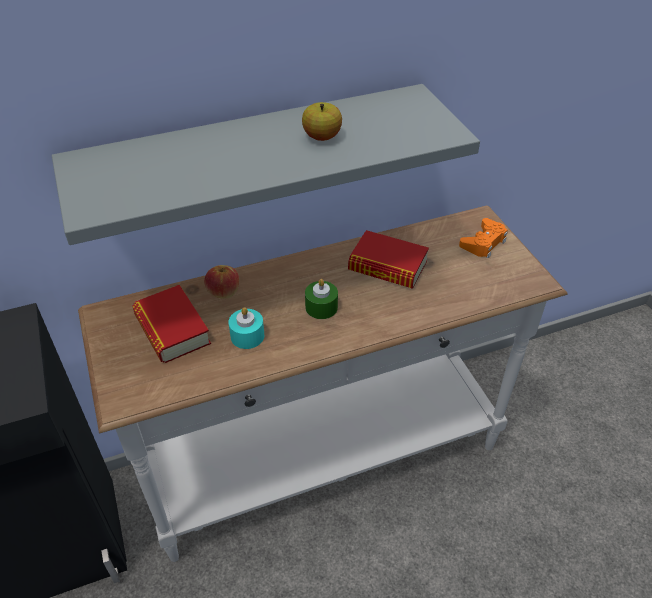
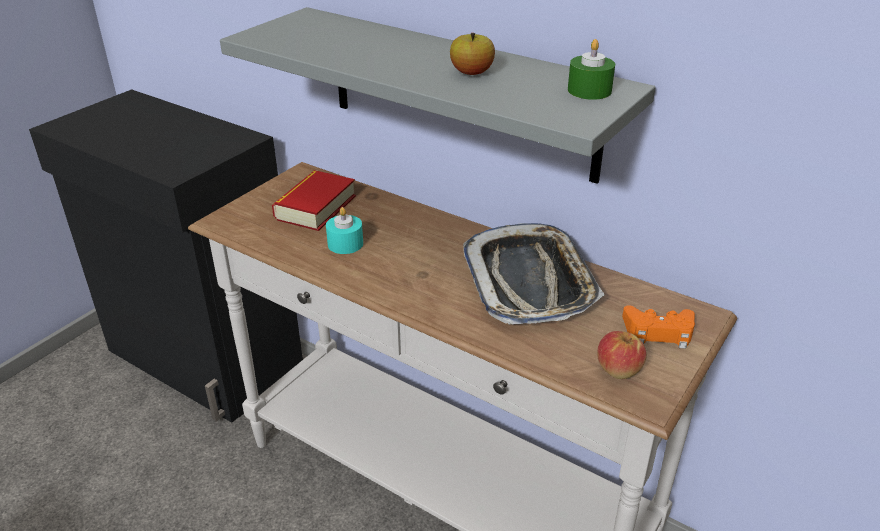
camera: 55 degrees right, 10 degrees down
(223, 292) = (385, 210): apple -> apple (618, 369)
(321, 307) = (424, 266): green candle -> green candle (589, 90)
(387, 266) = (530, 281): book -> tray

